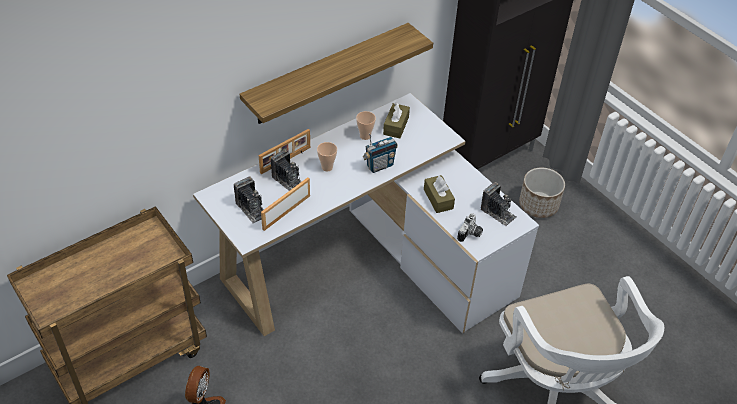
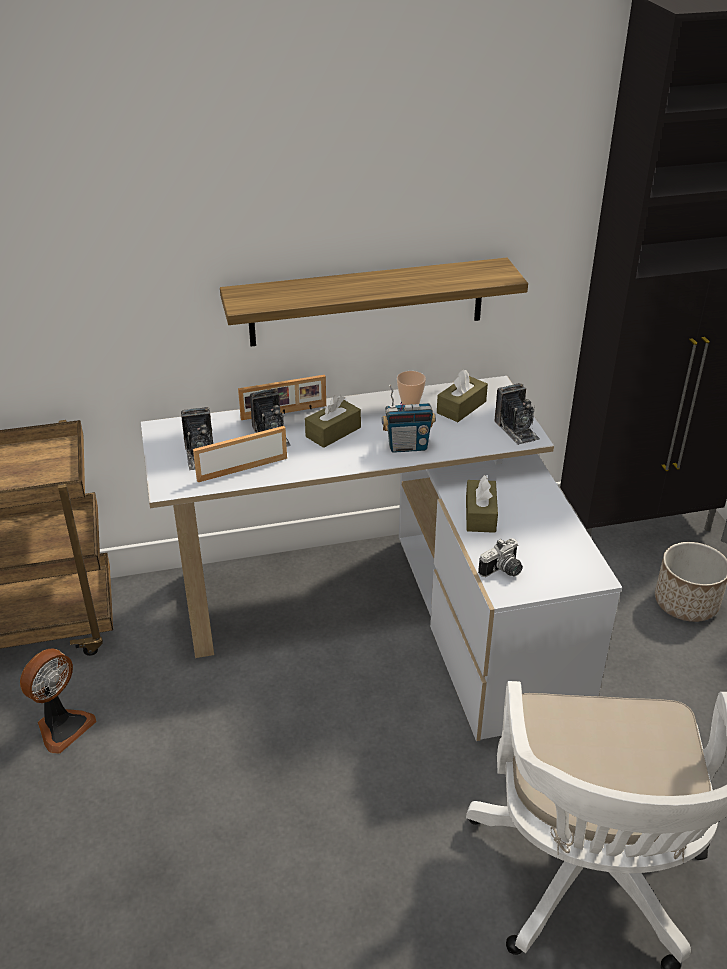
camera: 25 degrees right, 10 degrees down
(327, 167) = (333, 432): cup -> brown tissue box
(498, 213) = (563, 554): camera -> camera (516, 430)

